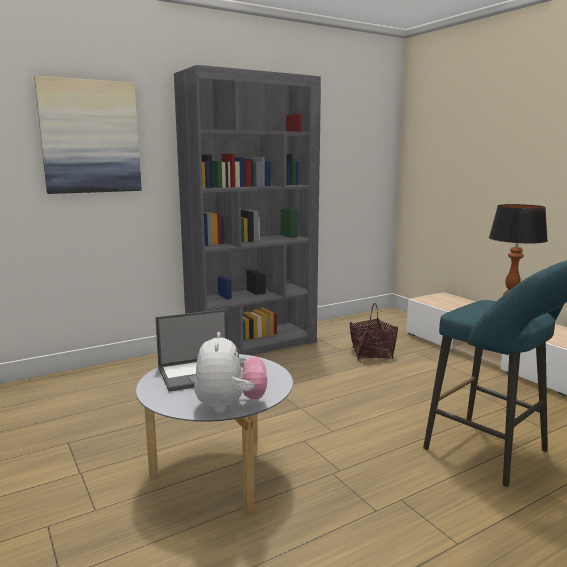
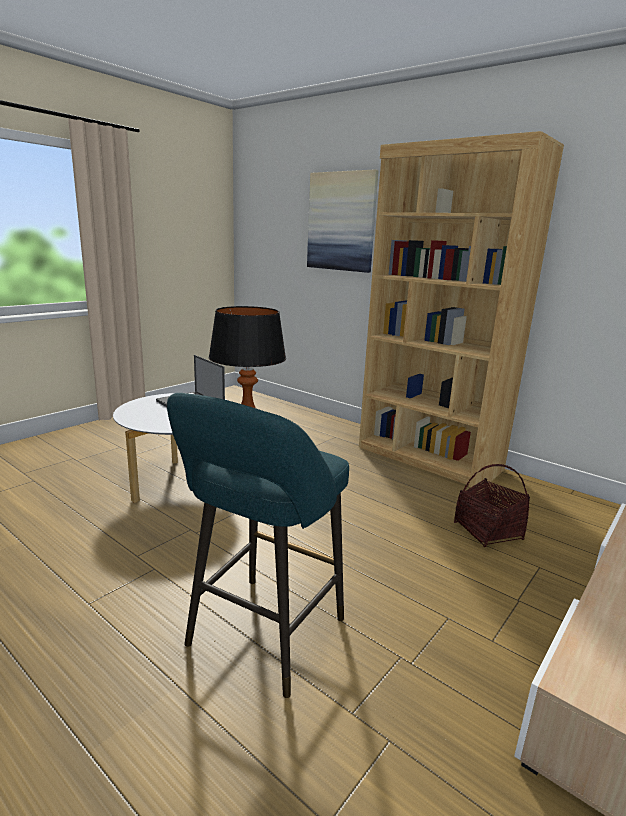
camera: 70 degrees right, 5 degrees up
(230, 406) = (133, 418): plush toy -> none
(253, 345) = (428, 458): grey bookcase -> brown bookcase

